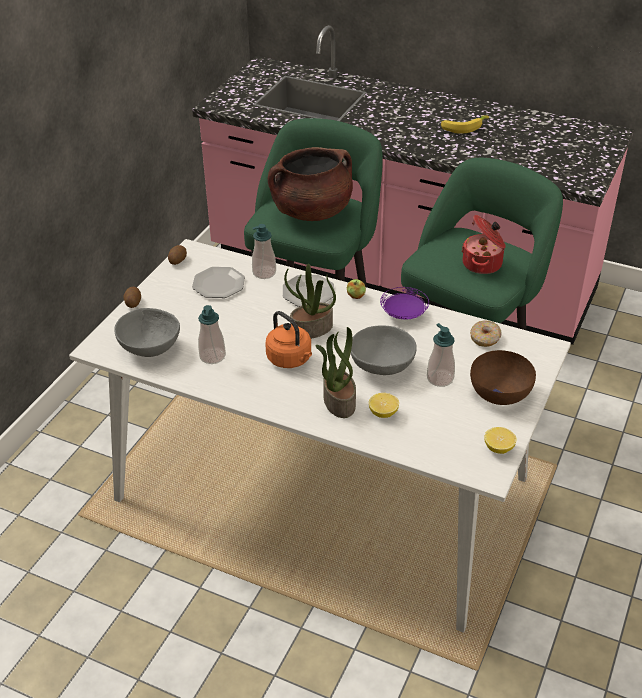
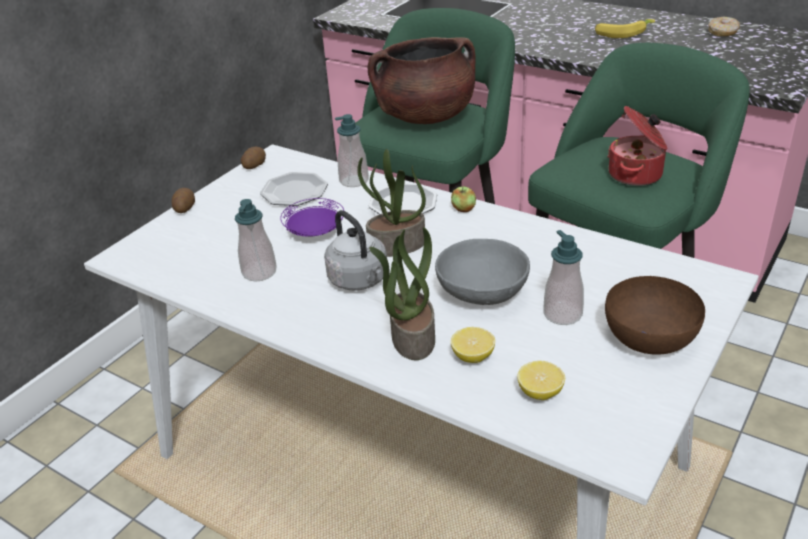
camera: 10 degrees right, 5 degrees down
(149, 348) = (183, 259): grey bowl -> none
(290, 359) = (360, 281): orange kettle -> grey kettle
(404, 314) = (523, 232): purple plate -> purple plate (315, 232)
(485, 338) = (633, 265): donut -> donut (723, 32)
(498, 448) = (642, 418): lemon -> lemon (540, 392)

